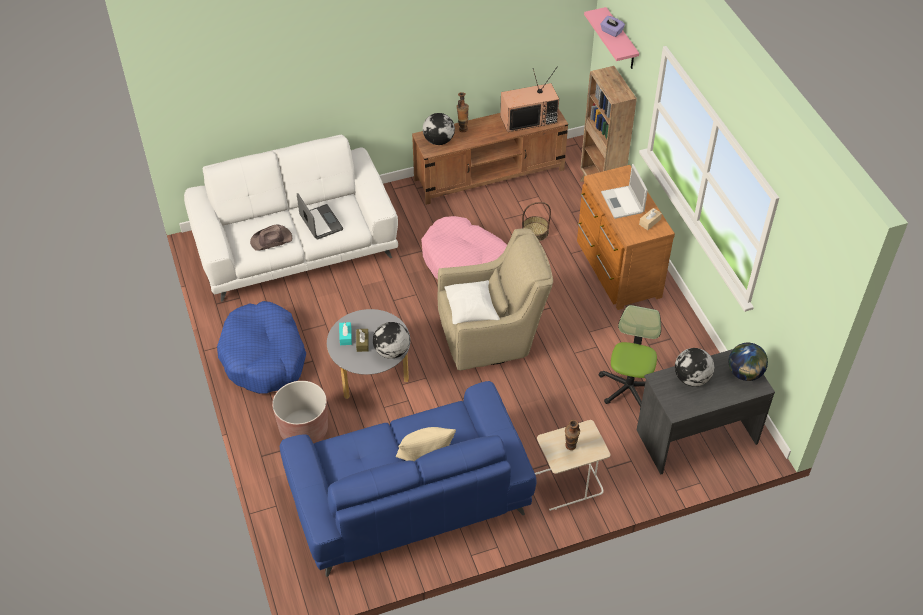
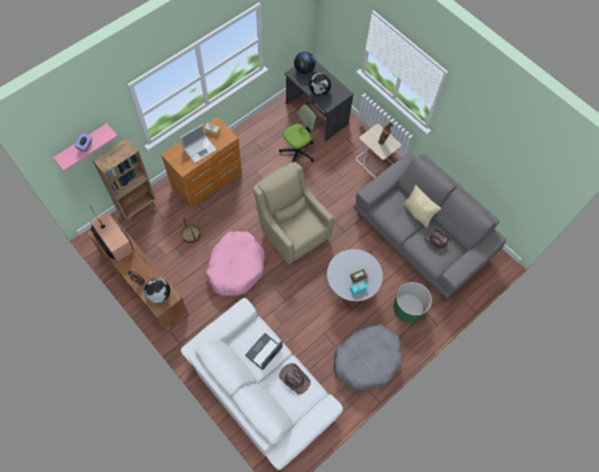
camera: 115 degrees left, 15 degrees up
(264, 357) = (367, 360): blue dog bed -> grey dog bed
(304, 430) = (408, 308): brown planter -> green planter
(365, 461) = (438, 241): none -> brown hat
(391, 351) = (357, 257): globe -> none
(408, 496) = (422, 235): blue sofa -> grey sofa
(471, 311) = (306, 224): white pillow -> none
(629, 387) = (298, 151): office chair -> office chair turned 150 degrees clockwise

